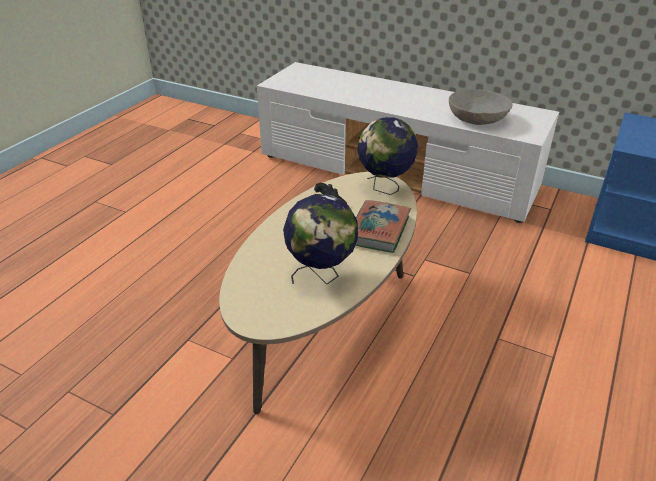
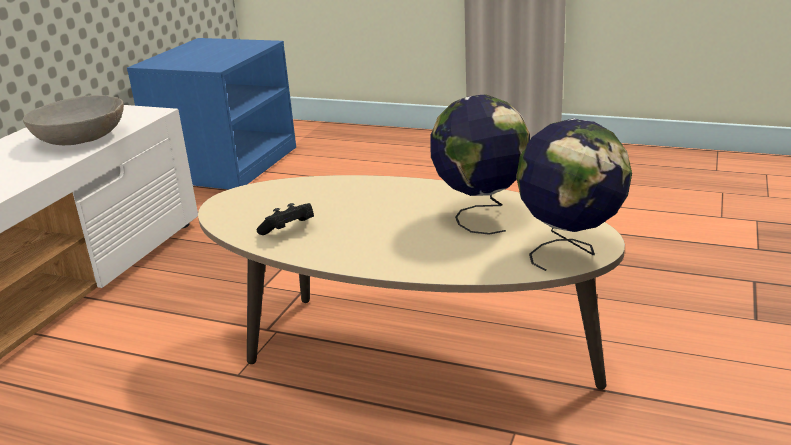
camera: 95 degrees left, 10 degrees down
(378, 230) = (365, 193): book -> none
(384, 188) = (252, 197): globe -> globe (570, 252)

